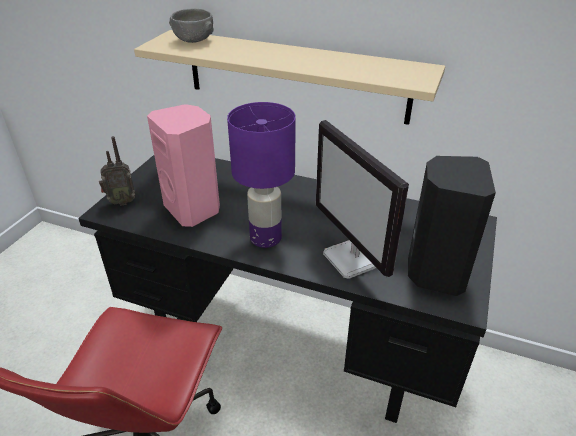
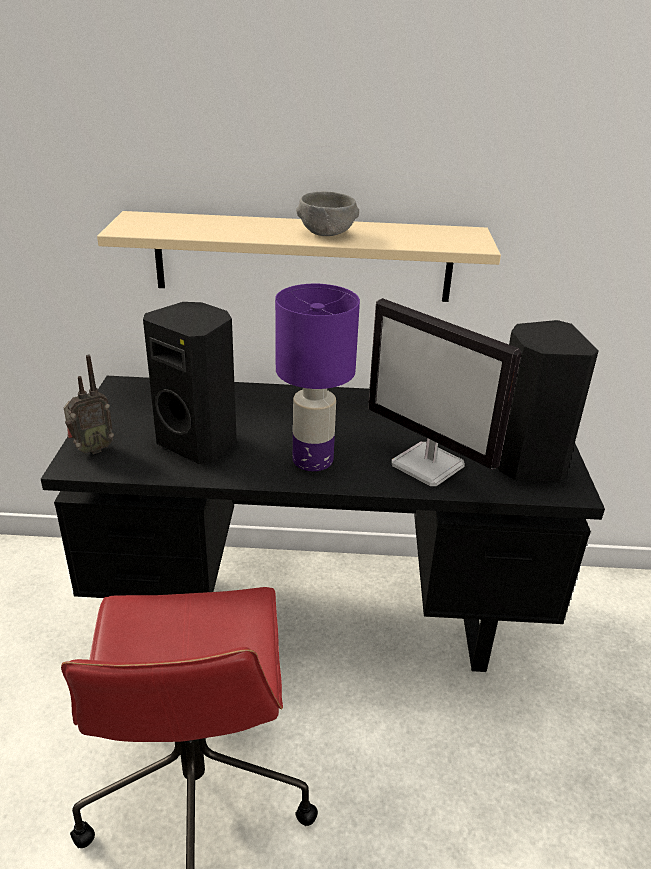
camera: 20 degrees left, 5 degrees down
(194, 40) = (170, 221): grey bowl -> grey bowl (326, 233)
(194, 209) = (199, 443): pink speaker -> black speaker

